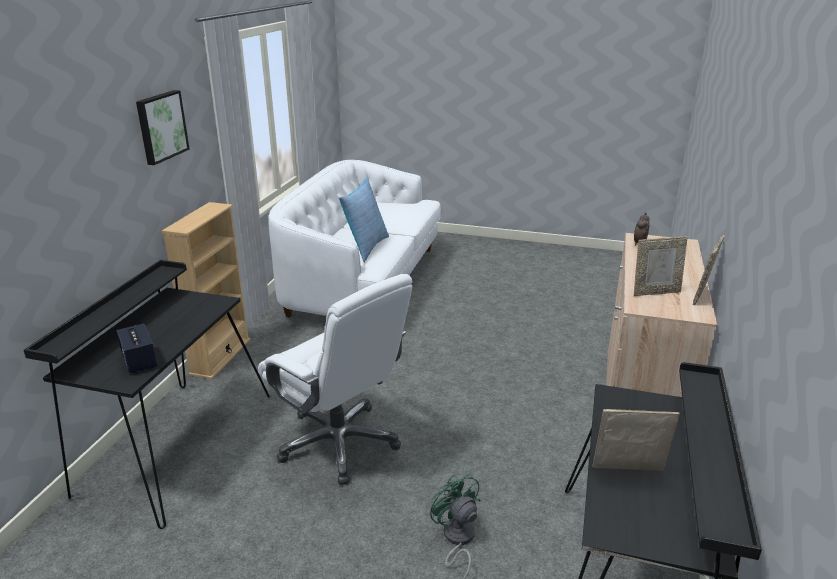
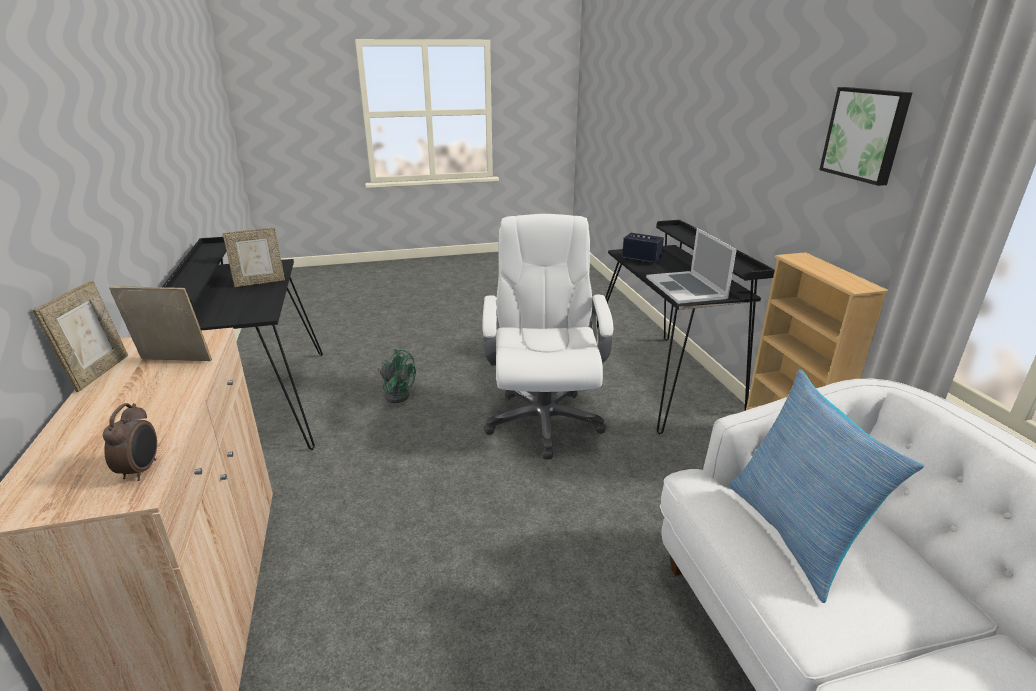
camera: 150 degrees right, 0 degrees up
(193, 311) = (686, 287): none -> laptop
(339, 442) = (543, 420): white office chair -> white office chair turned 75 degrees clockwise
(655, 292) = (173, 362): picture frame -> picture frame turned 45 degrees clockwise

